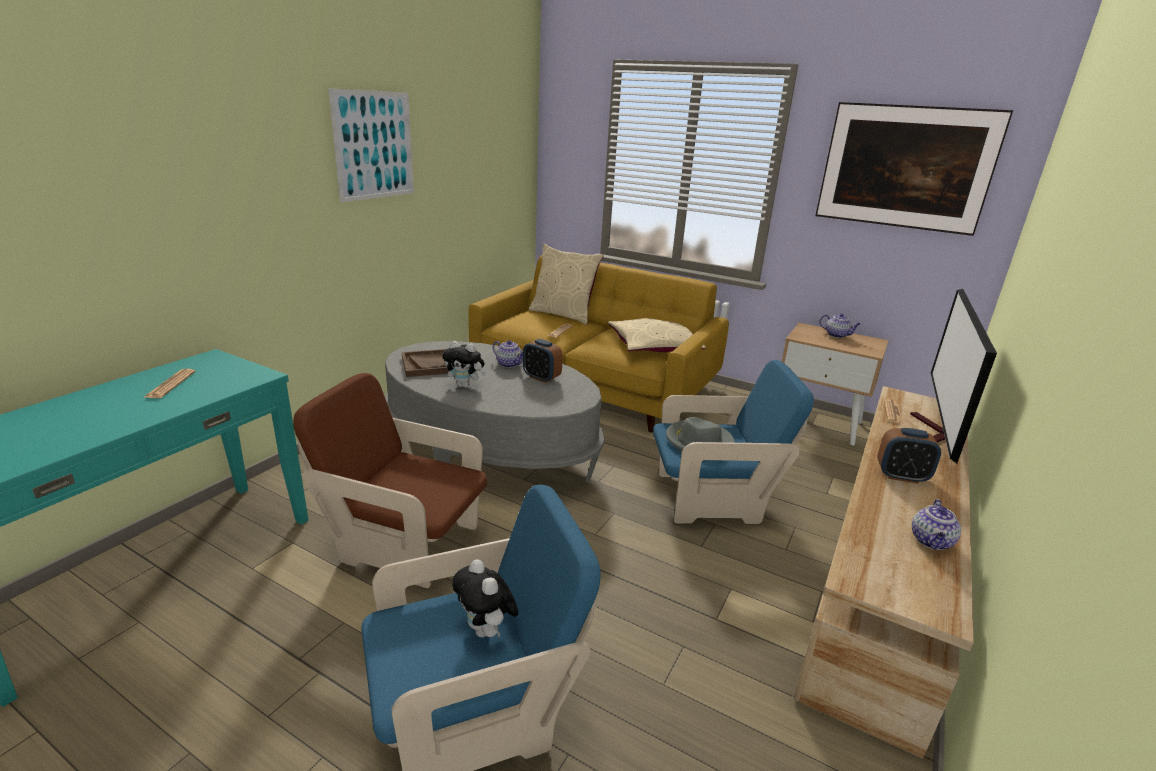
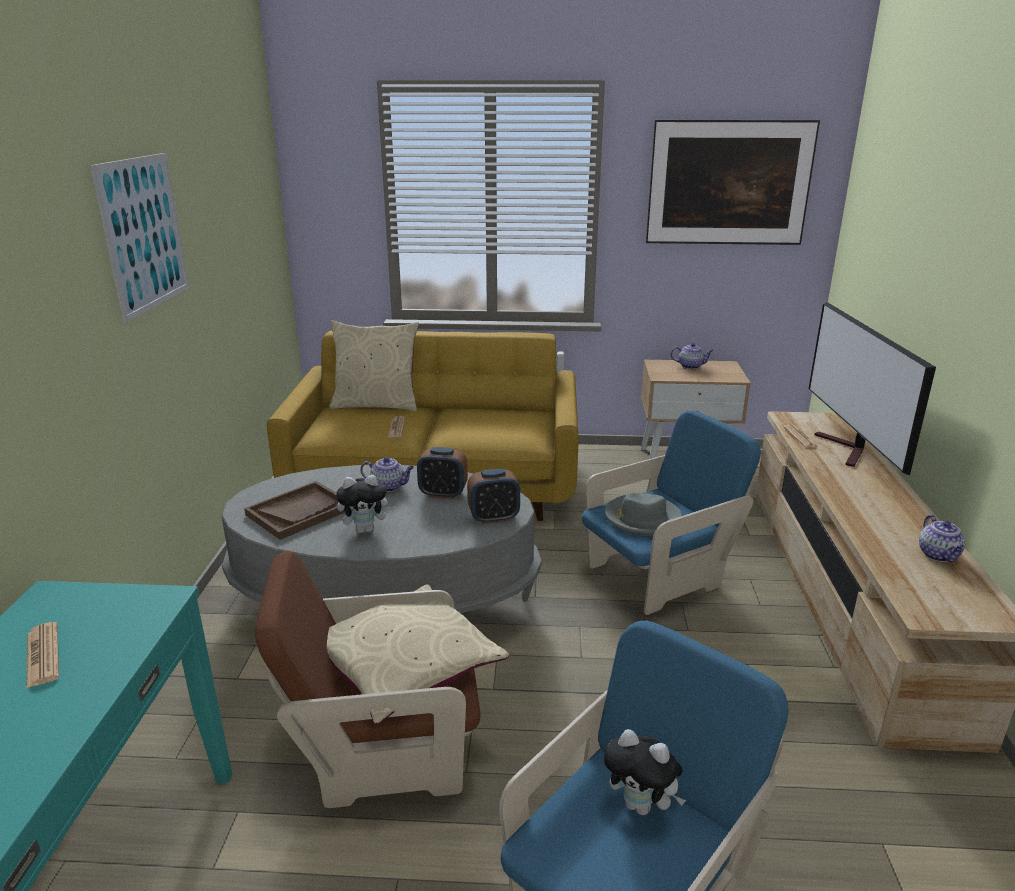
camera: 25 degrees left, 0 degrees up
(653, 346) = (515, 420): beige pillow -> beige pillow (405, 665)
(901, 476) = (864, 500): alarm clock -> alarm clock (494, 518)

